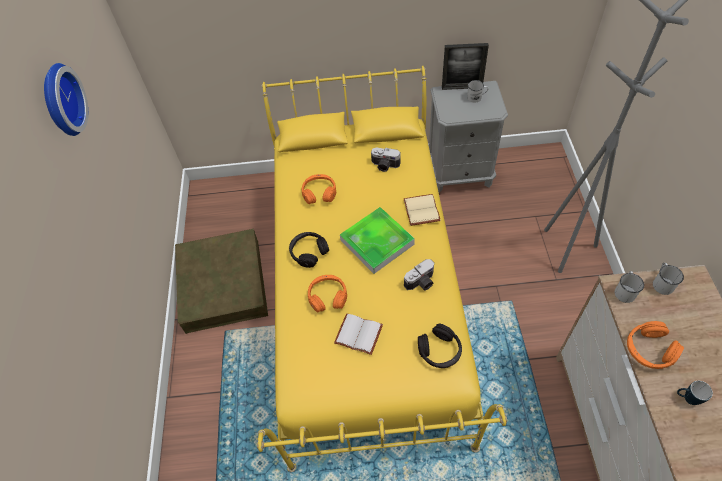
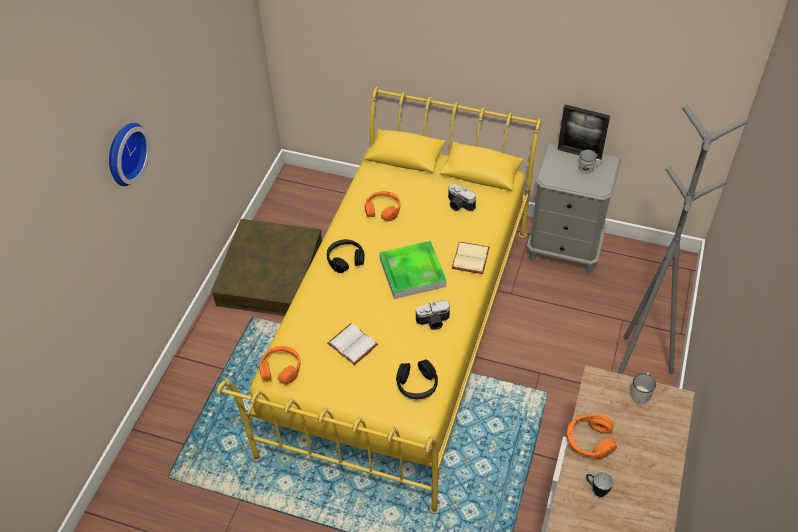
camera: 20 degrees right, 5 degrees down
(60, 100) = (173, 54): wall clock -> wall clock (123, 153)
(328, 296) = (342, 303): orange headphones -> orange headphones (281, 368)
(625, 291) = (601, 386): white mug -> none

